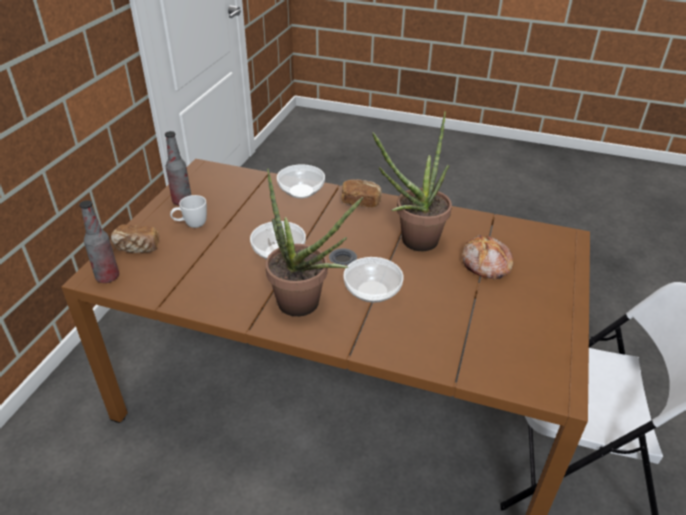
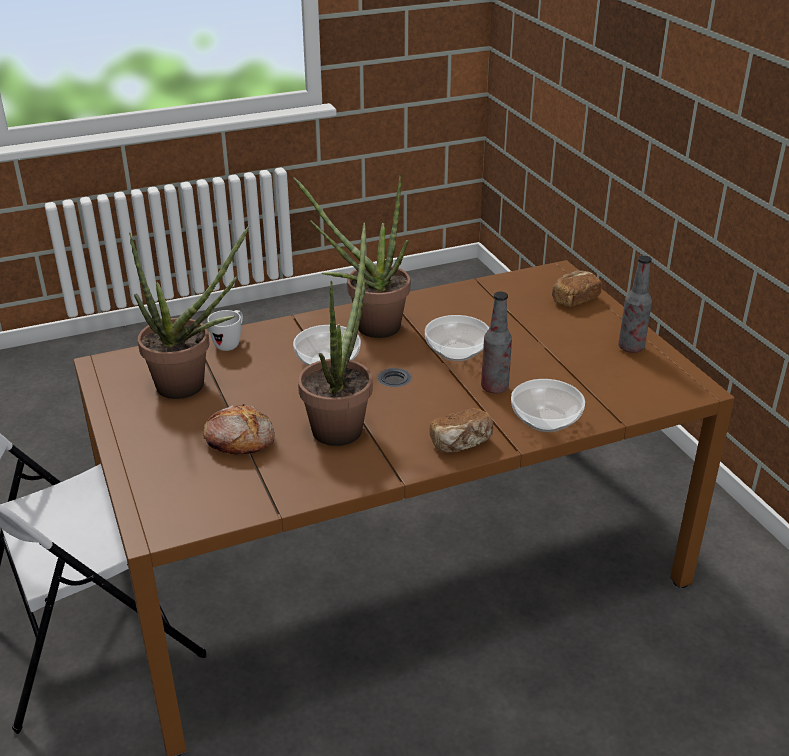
camera: 140 degrees right, 5 degrees down
(107, 277) = (549, 276): bottle -> bottle (494, 387)
(191, 225) = (574, 334): white mug -> white mug (230, 343)
(492, 324) = (191, 386): none -> potted plant

